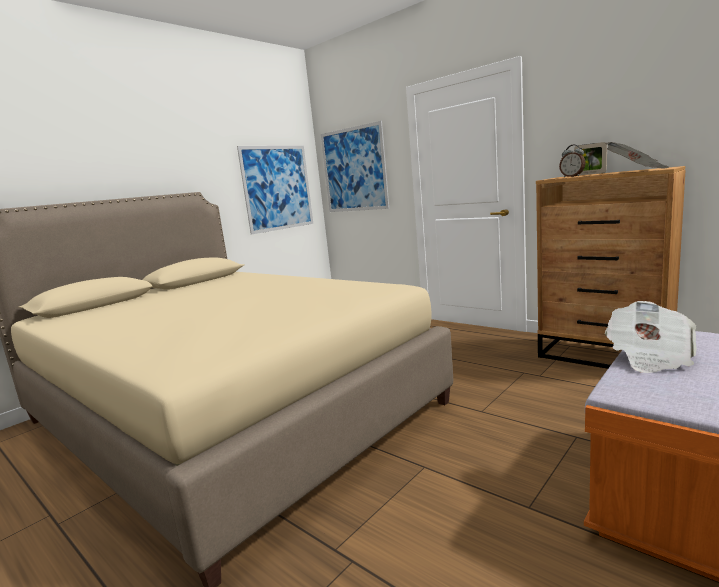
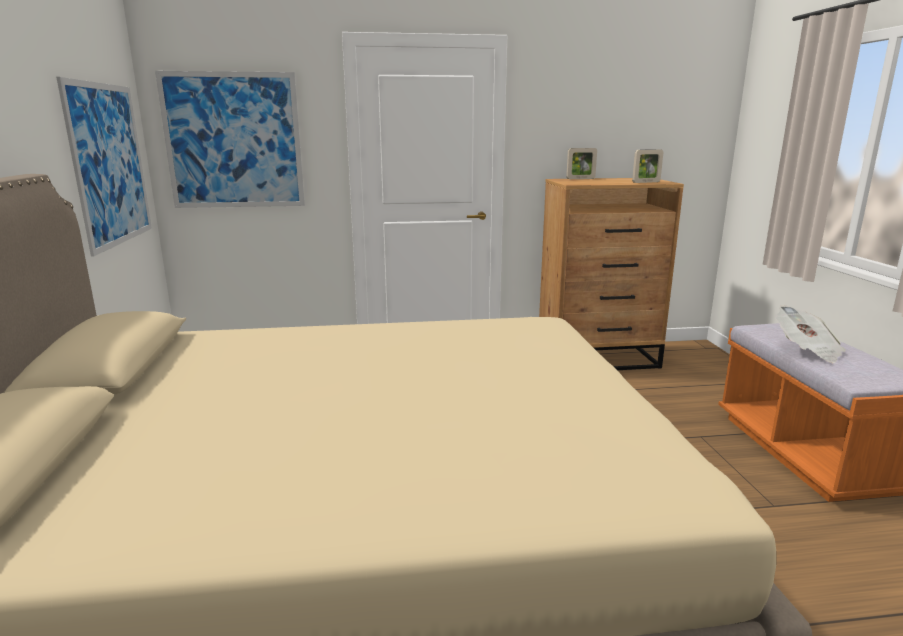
camera: 50 degrees left, 5 degrees up
(572, 176) = (592, 183): alarm clock -> none
(636, 171) = (646, 182): newspaper -> picture frame

